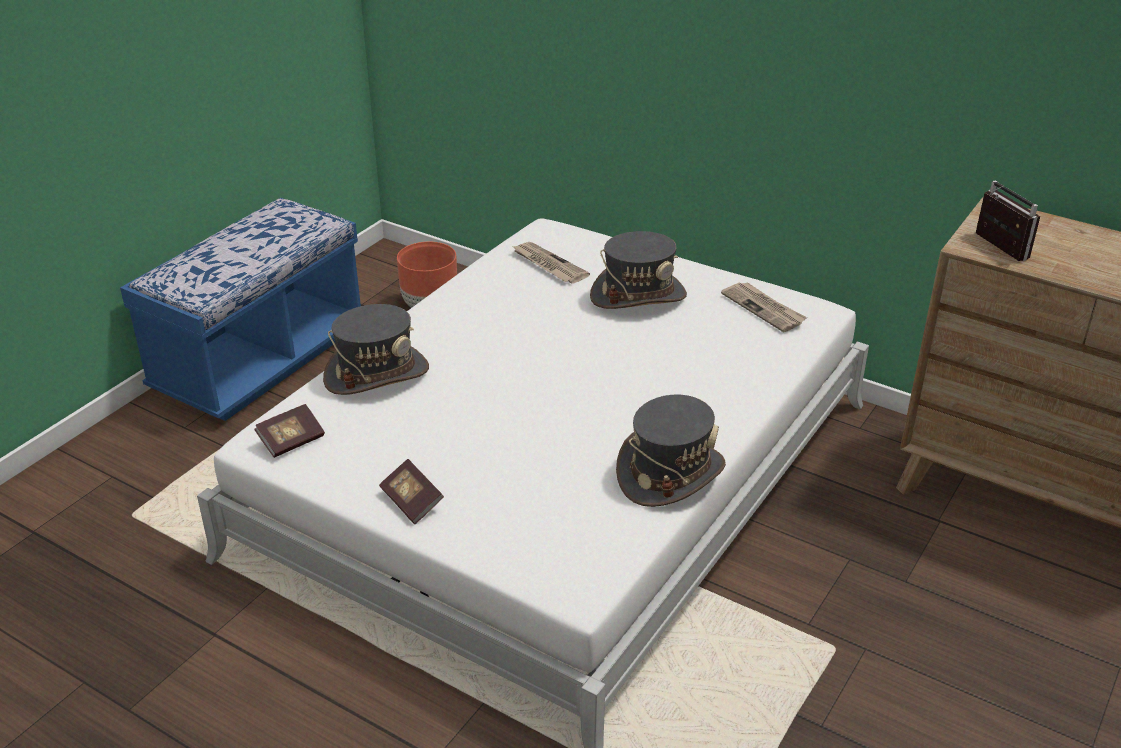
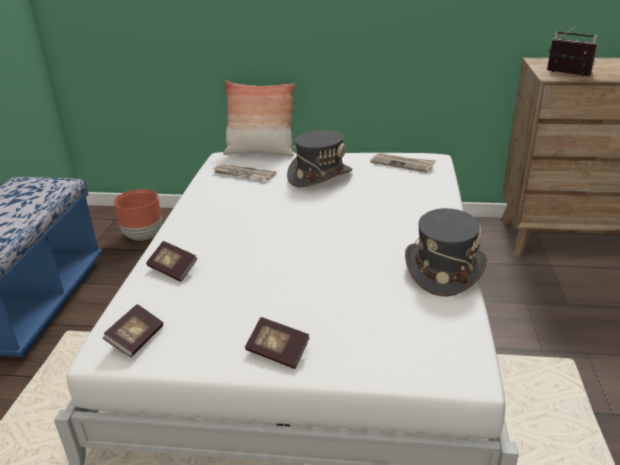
camera: 25 degrees left, 5 degrees down
(376, 374) = (173, 269): grey hat -> book
(597, 235) = (260, 152): none -> pillow

